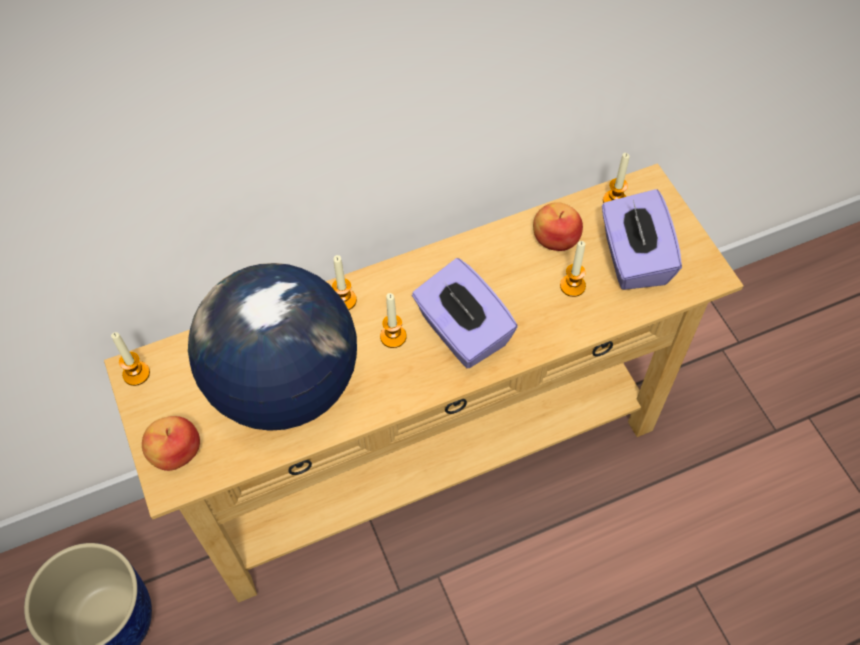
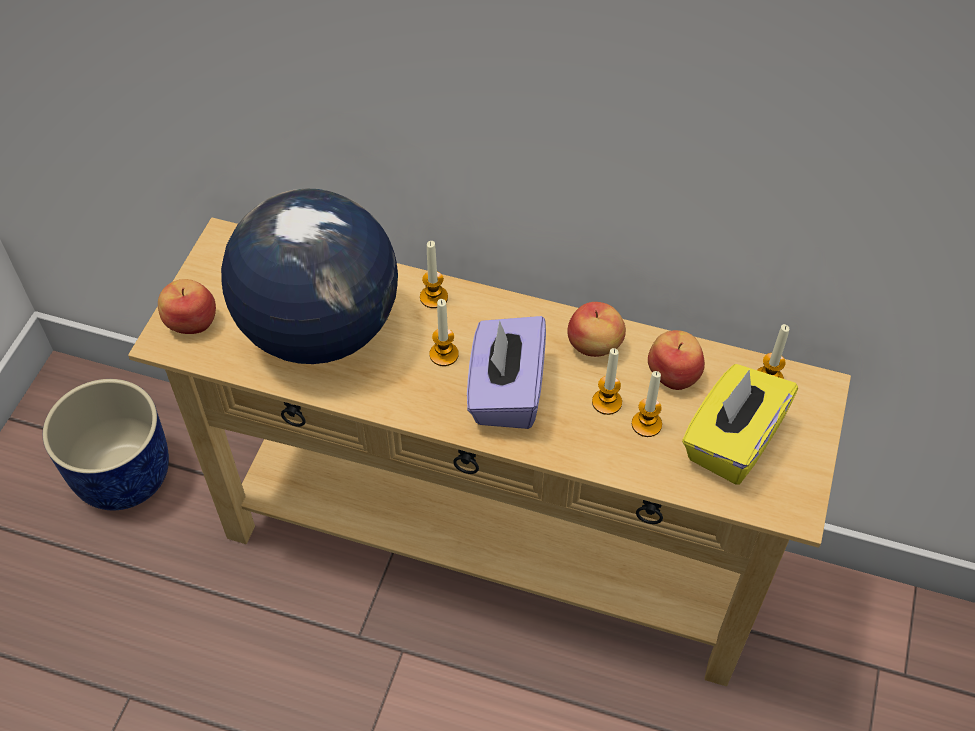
camera: 40 degrees right, 5 degrees down
(136, 373) = (222, 243): candle -> candle (607, 402)
(487, 256) = (594, 346): none -> apple
(633, 258) = (731, 441): purple tissue box -> yellow tissue box

